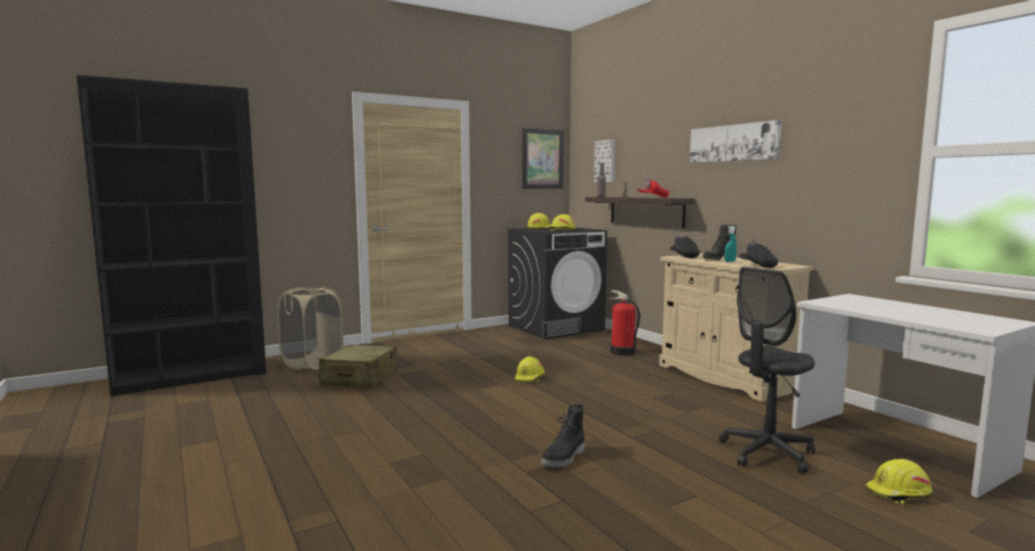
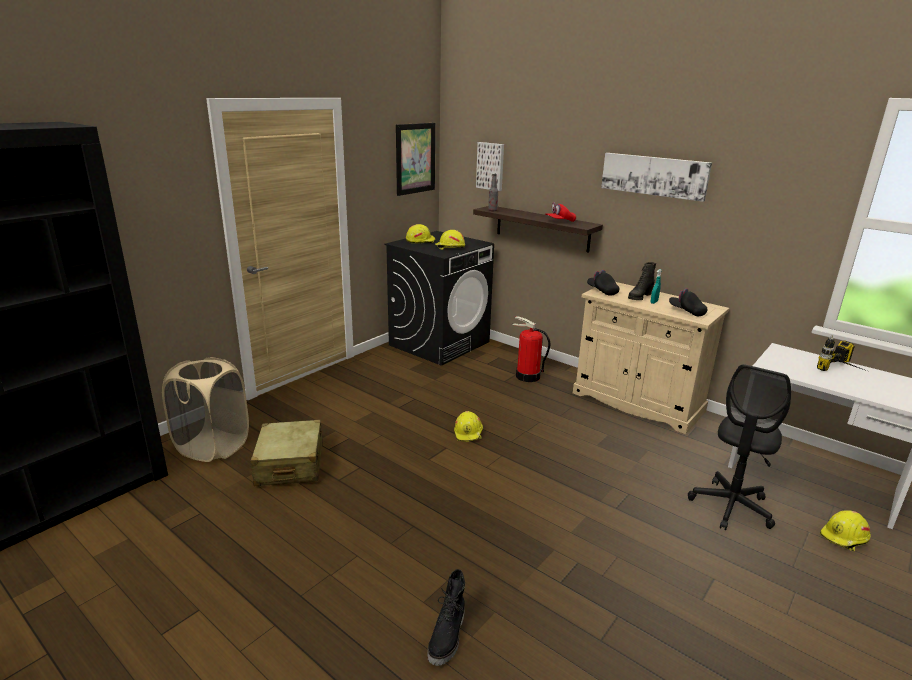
camera: 20 degrees left, 15 degrees up
(564, 458) = (580, 553): black boot -> black boot (448, 637)
(914, 309) = (845, 372): none -> power drill

